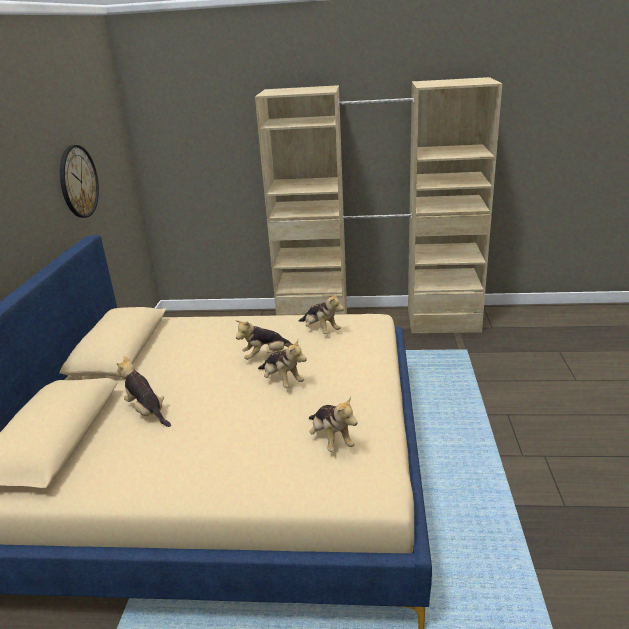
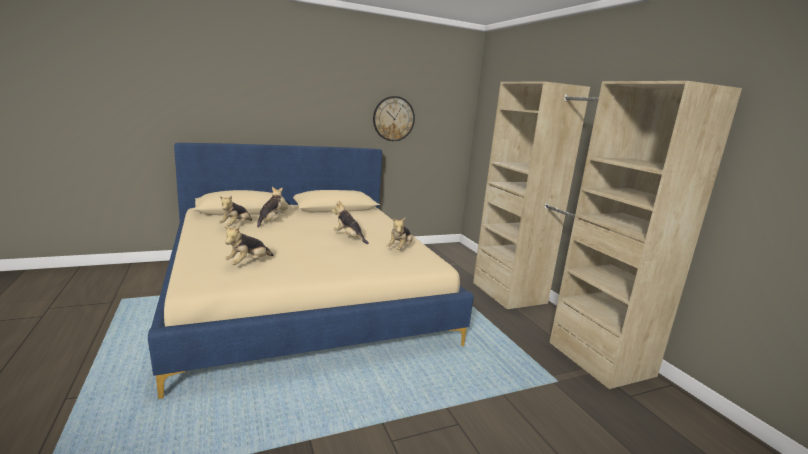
camera: 60 degrees right, 10 degrees down
(282, 381) = (320, 245): plush toy -> plush toy (236, 226)

